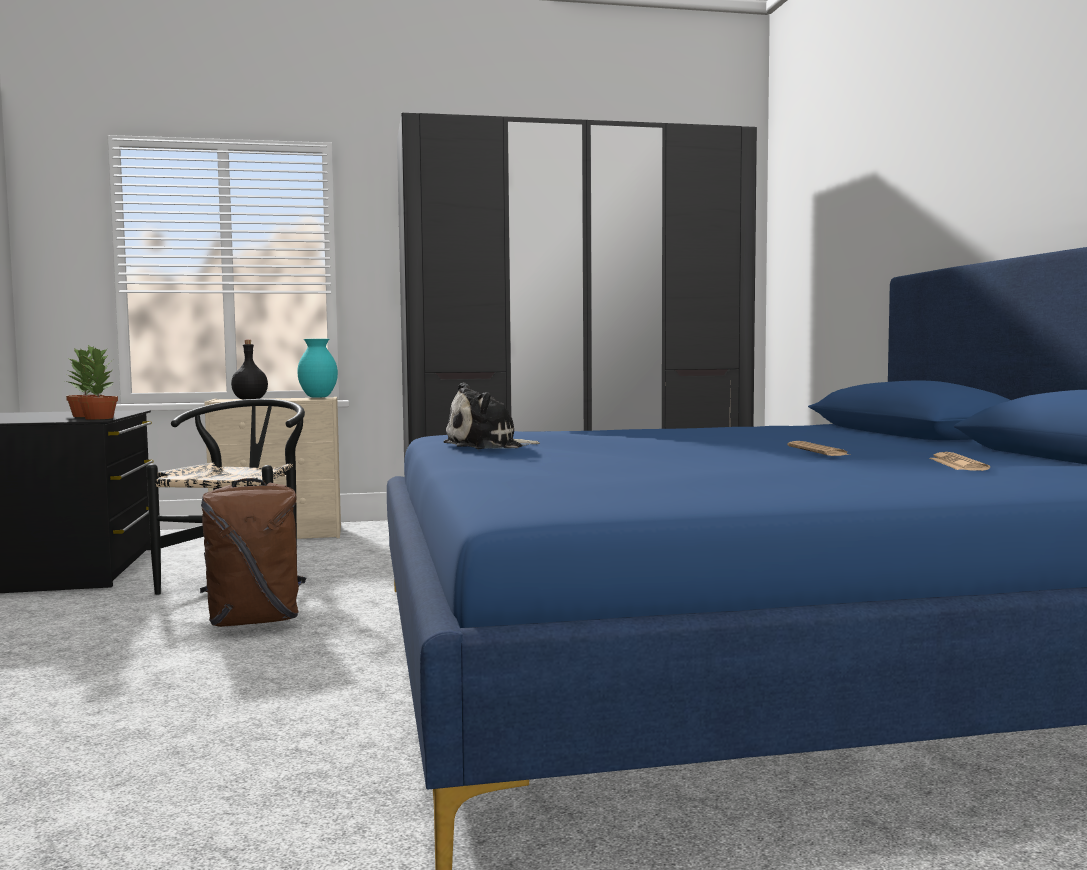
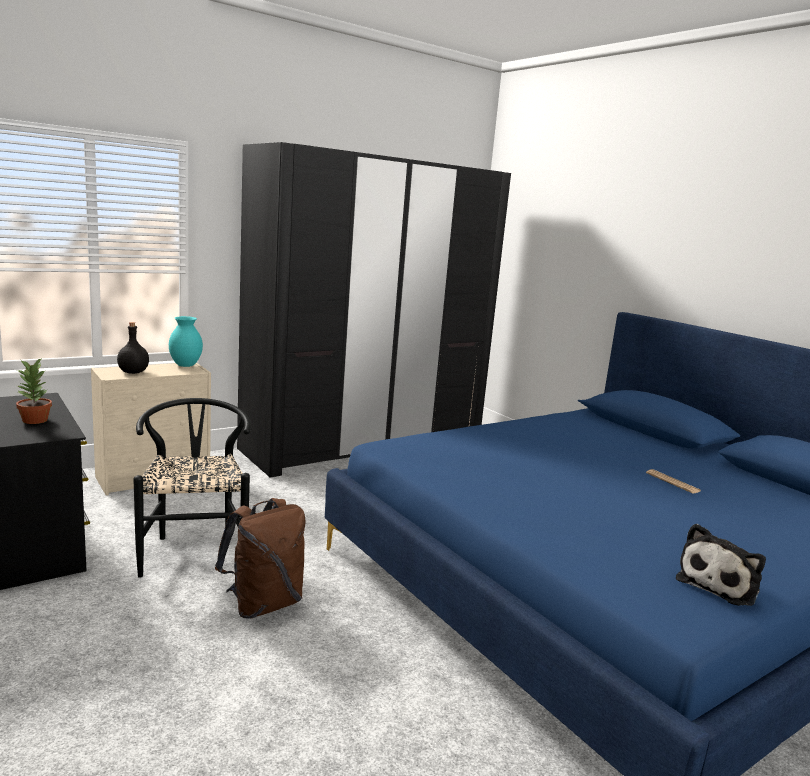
camera: 25 degrees left, 10 degrees up
(99, 418) = (64, 429): potted plant -> none
(488, 446) = (471, 482): plush toy -> plush toy (720, 584)
(957, 464) = (770, 505): newspaper -> none

